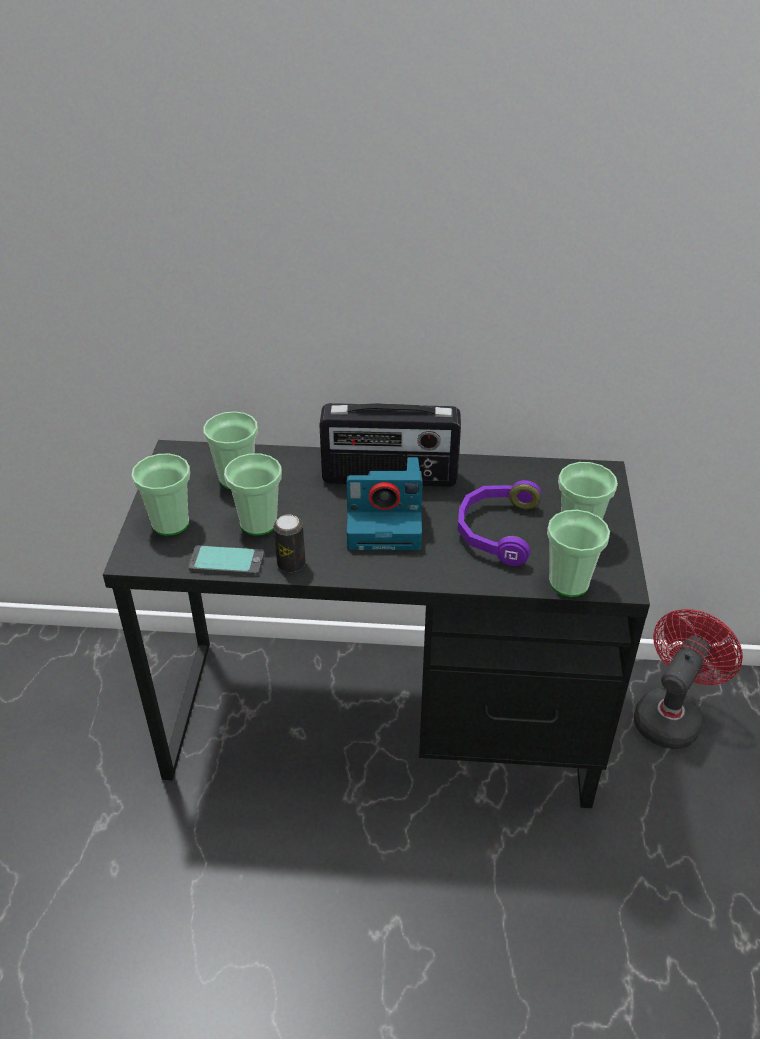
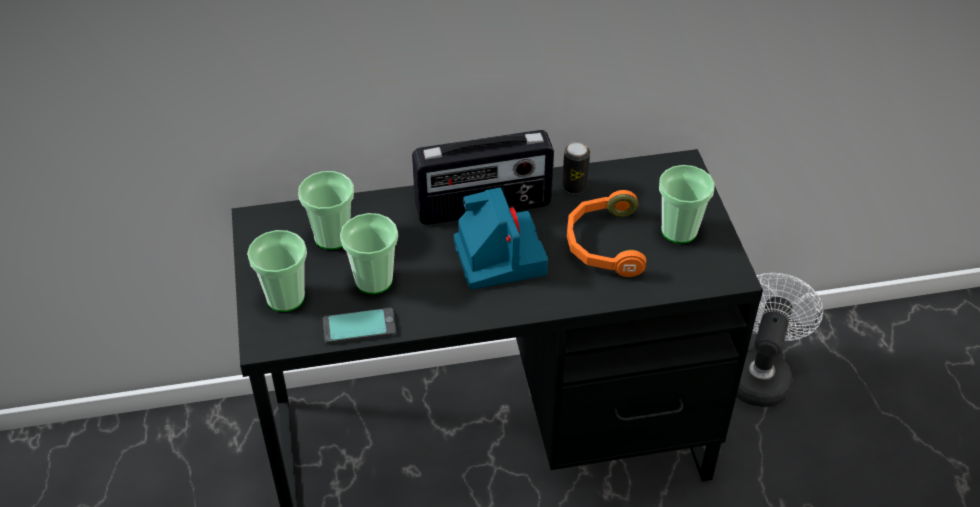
camera: 15 degrees left, 5 degrees up
(291, 564) = (423, 316): can -> can (574, 186)
(386, 522) = (498, 255): camera -> camera turned 90 degrees counterclockwise
(495, 530) = (603, 244): purple headphones -> orange headphones
(569, 583) = (686, 283): cup -> none
(671, 714) = (760, 373): red fan -> white fan

